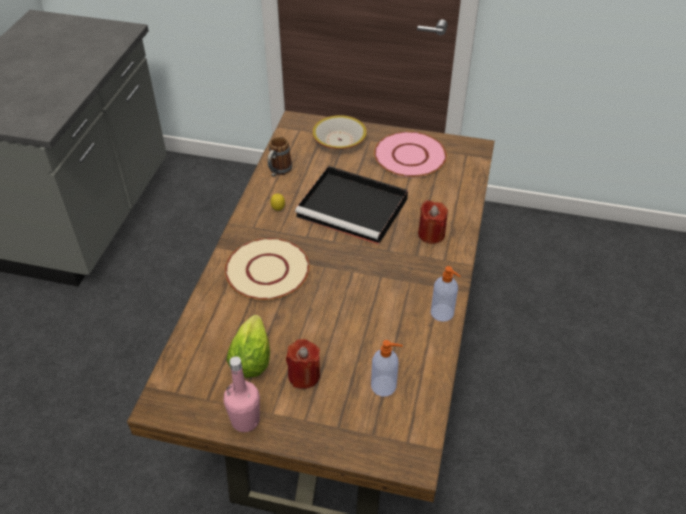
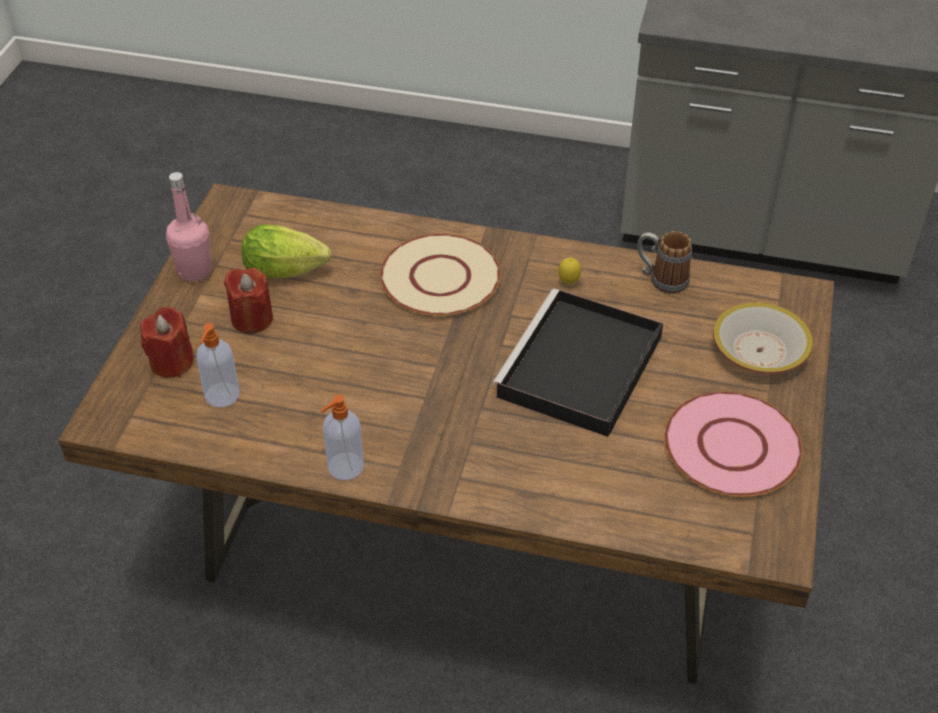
camera: 90 degrees right, 0 degrees up
(431, 234) = (521, 464): red candle -> red candle (171, 362)

